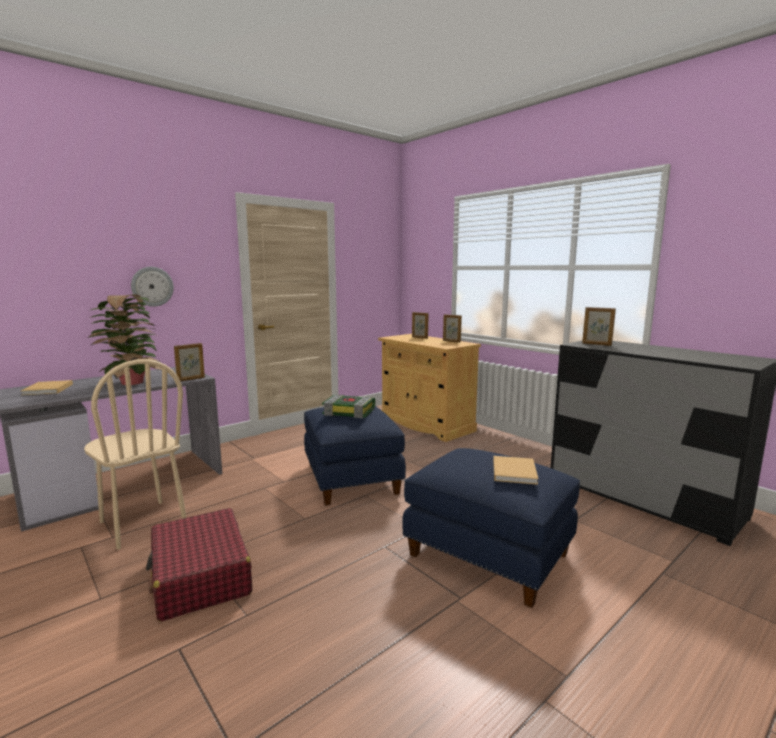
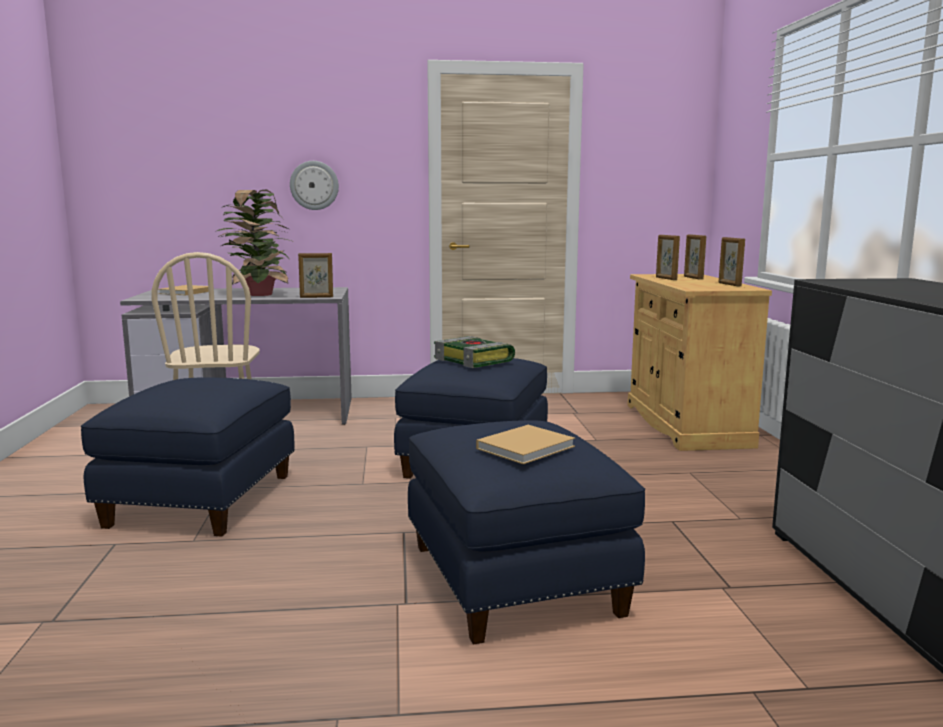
camera: 35 degrees right, 0 degrees up
(200, 576) = (203, 500): red suitcase -> blue ottoman
(596, 344) = (869, 282): picture frame -> picture frame (666, 278)

